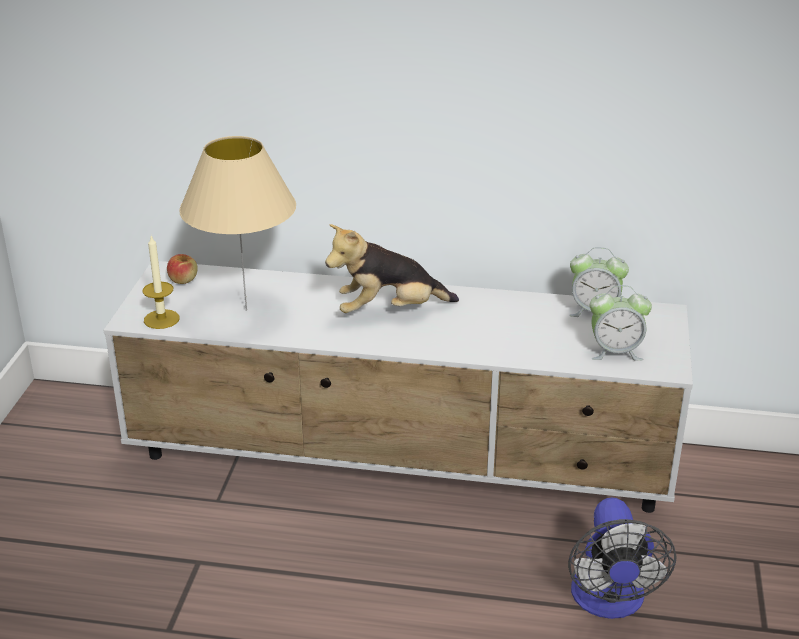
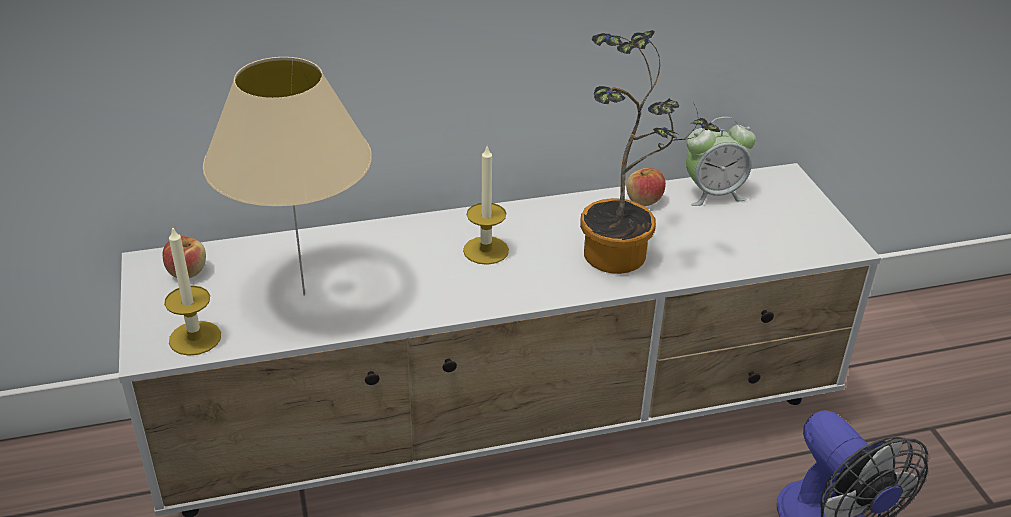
camera: 25 degrees left, 5 degrees up
(389, 311) = (486, 250): plush toy -> candle
(486, 337) = (625, 256): none -> potted plant
(534, 304) = (643, 200): none -> apple
(615, 352) = (774, 238): alarm clock -> none

